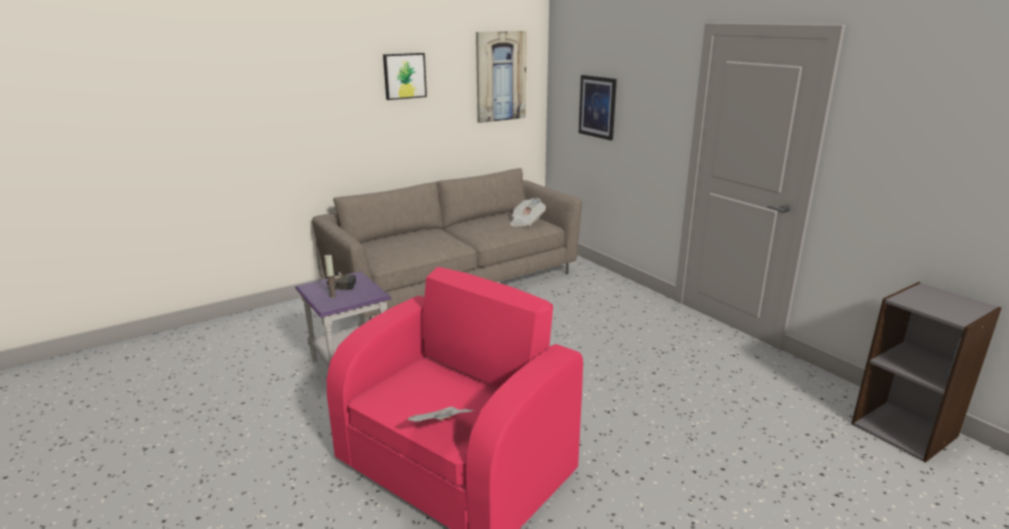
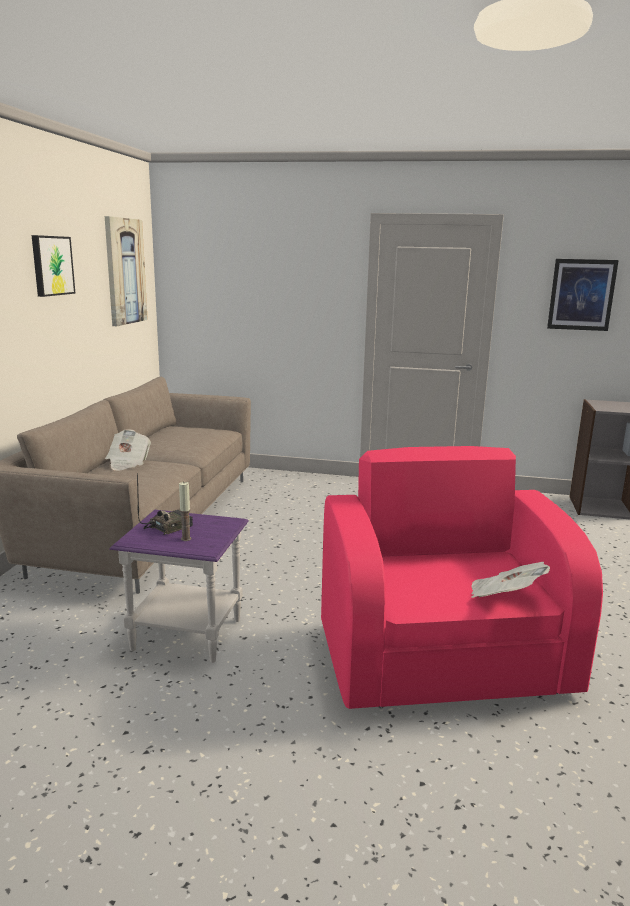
camera: 45 degrees left, 5 degrees down
(526, 222) = (203, 432): newspaper -> newspaper (126, 463)
(597, 107) = (239, 301): picture -> picture (581, 294)

